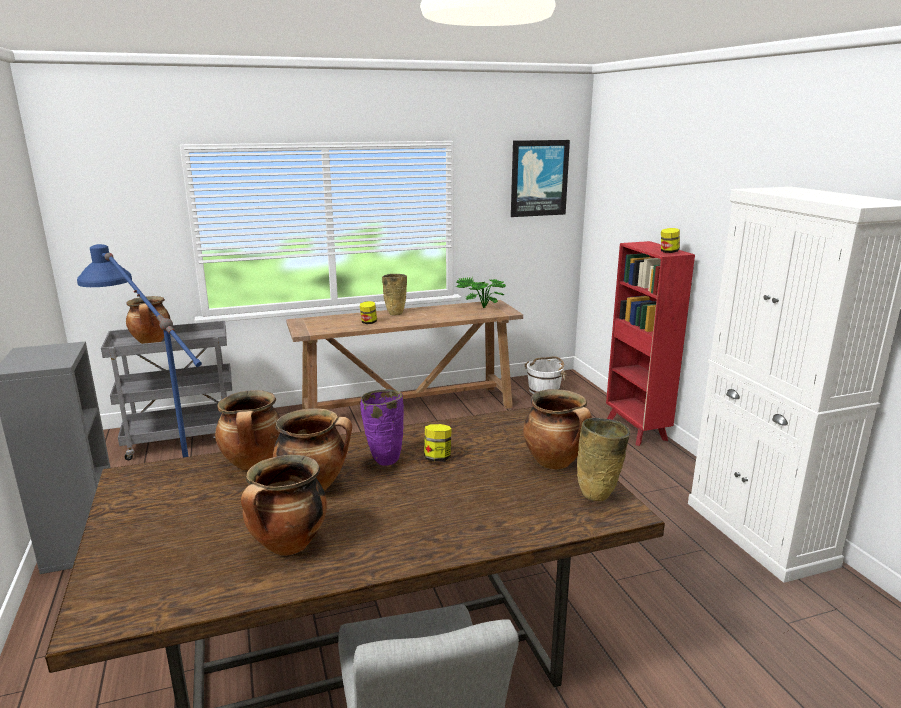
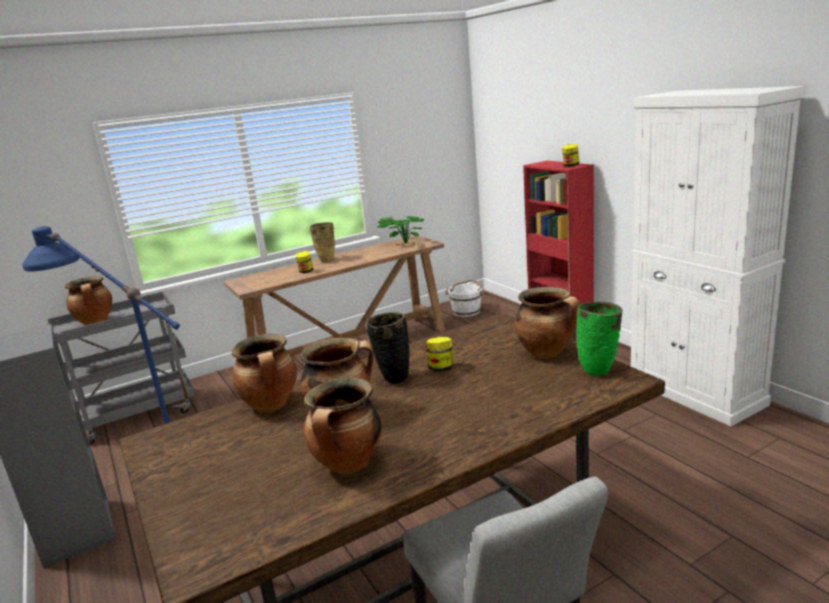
camera: 10 degrees left, 0 degrees up
(385, 459) = (394, 378): purple vase -> black vase
(539, 178) = (433, 119): picture -> none
(599, 495) = (599, 371): beige vase -> green vase

